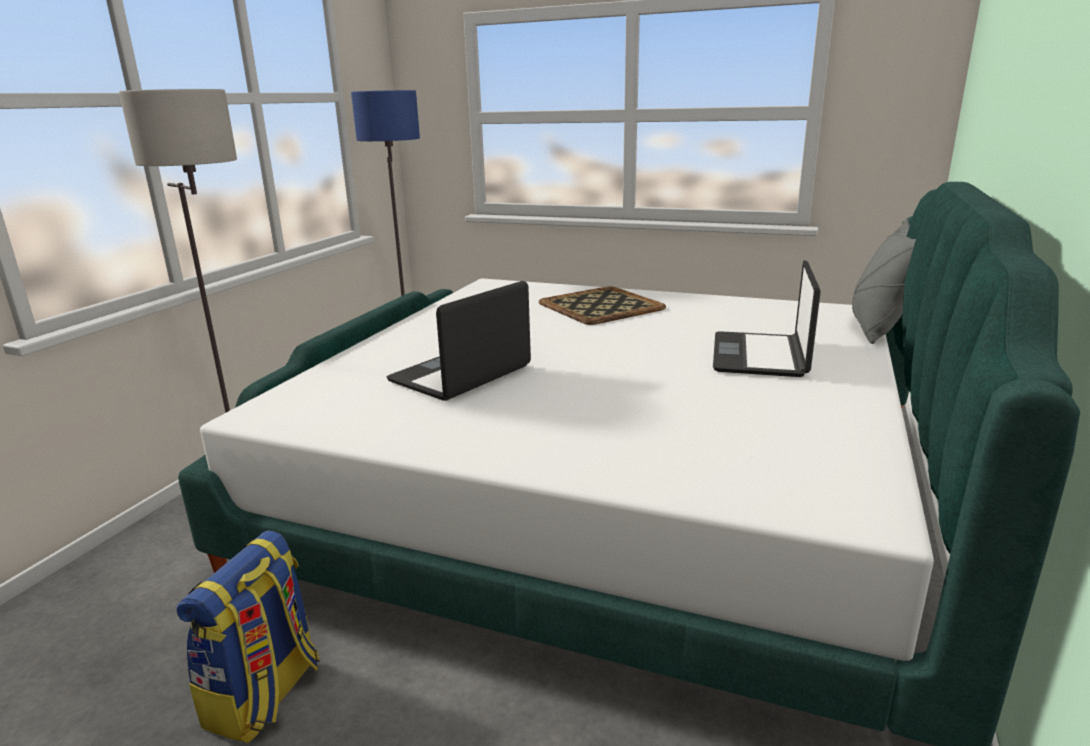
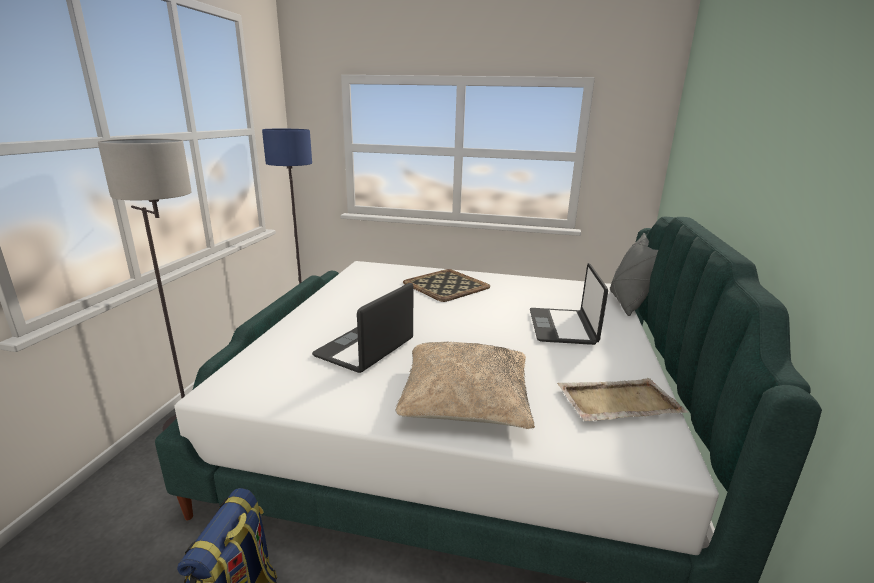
camera: 10 degrees left, 0 degrees up
(581, 434) = (465, 399): none -> beige pillow
(811, 445) = (617, 402): none -> beige tray

